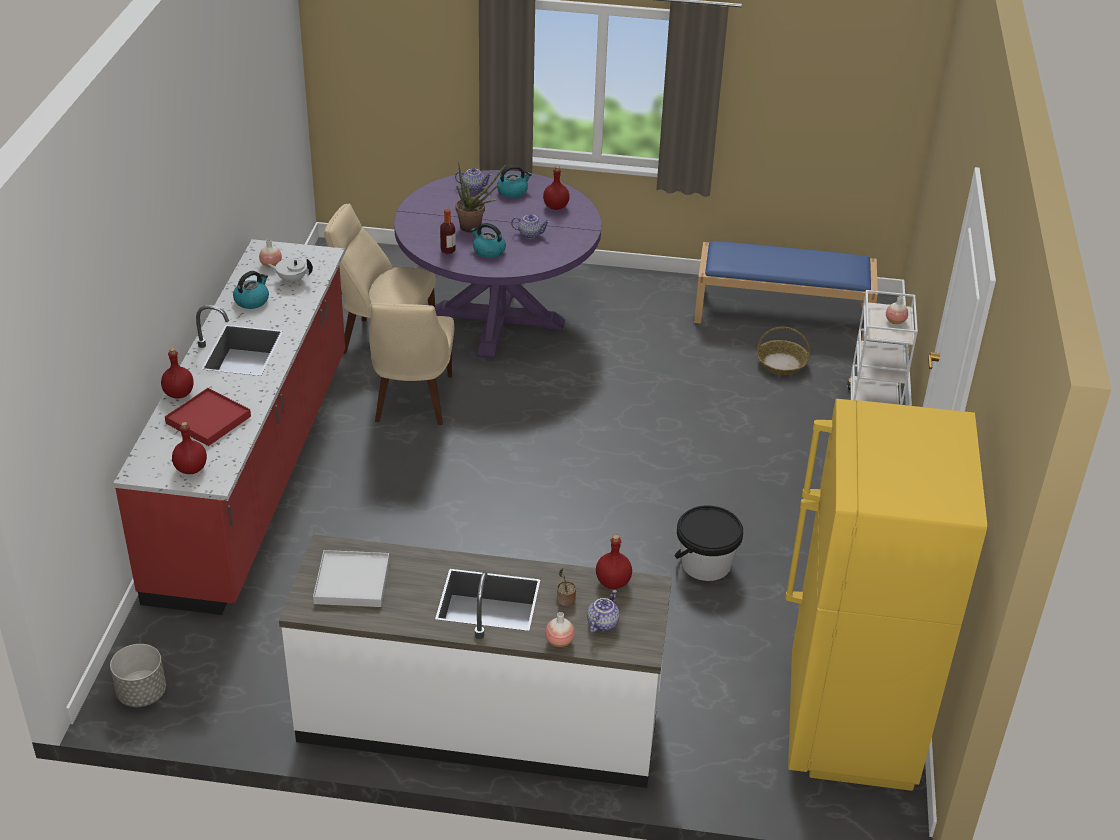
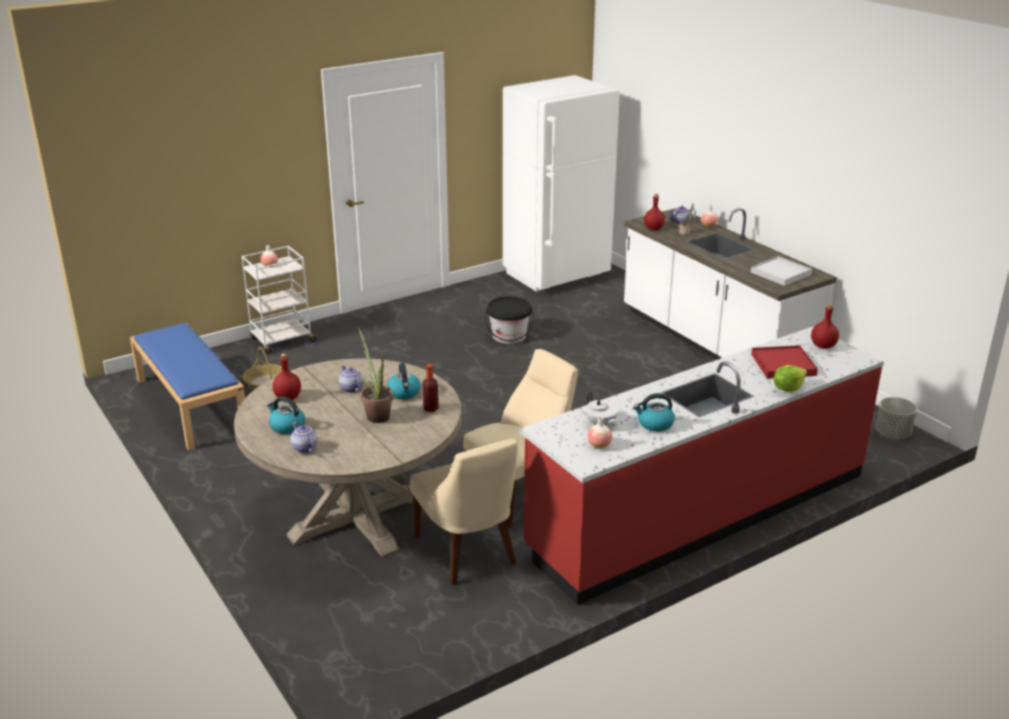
camera: 130 degrees left, 10 degrees down
(179, 393) = (788, 388): red bottle -> lettuce
(497, 319) = (357, 516): purple dining table -> beige dining table
(849, 726) = (557, 275): yellow fridge -> white fridge

